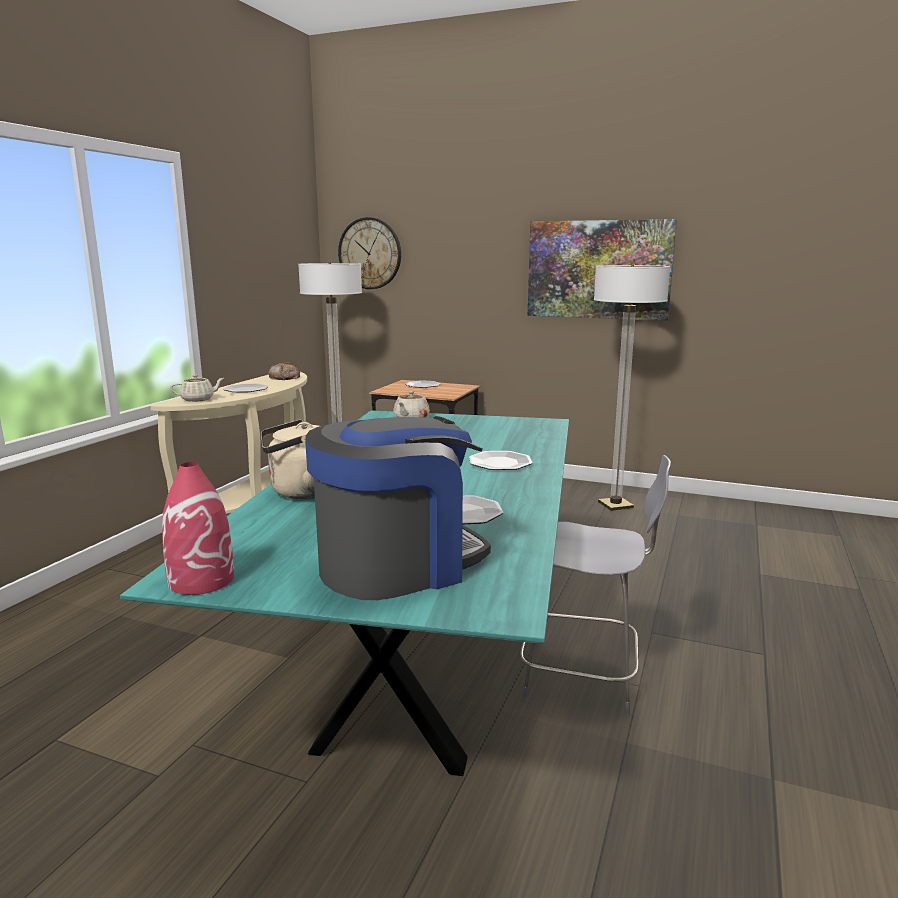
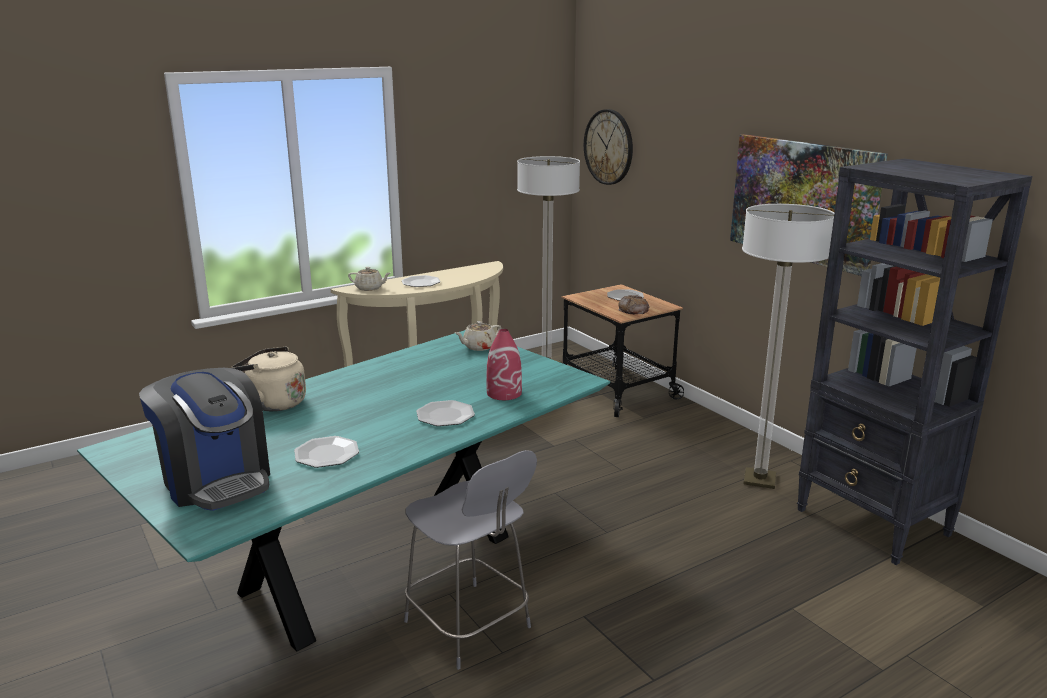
camera: 35 degrees right, 5 degrees up
(202, 580) = (119, 453): red vase -> red vase (504, 393)
(284, 377) = (475, 272): bread -> bread (633, 309)
(398, 565) = (216, 480): coffee machine -> coffee machine turned 45 degrees clockwise
(717, 510) = (873, 523): none -> black bookcase

